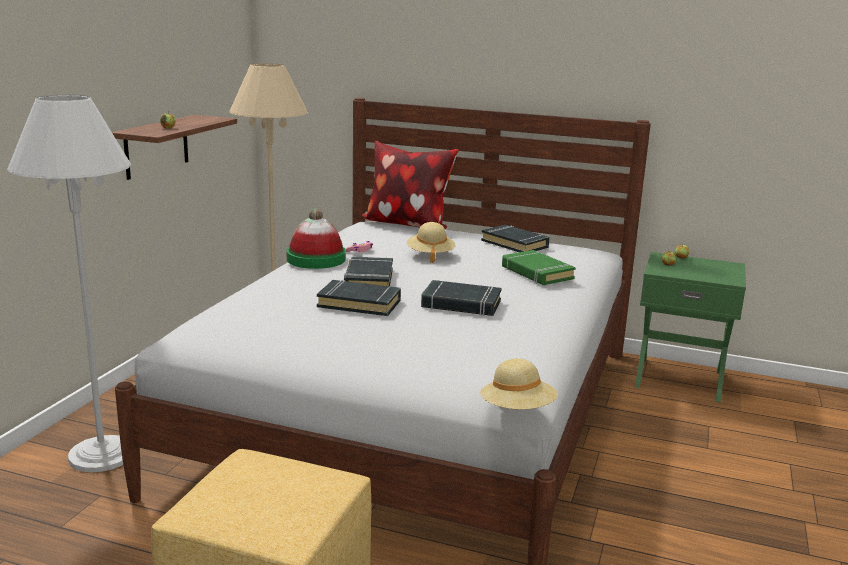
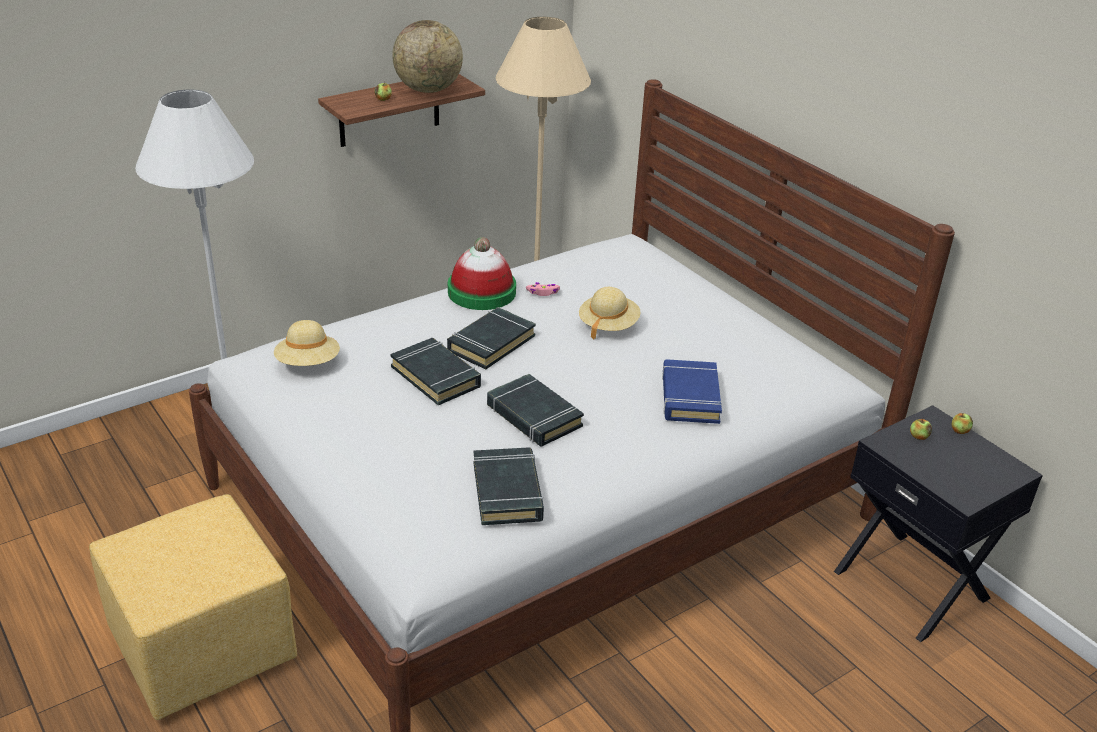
camera: 35 degrees right, 15 degrees up
(194, 121) = (428, 90): none -> globe
(407, 224) = (663, 259): pillow -> none
(515, 244) = (738, 337): black book -> black book (507, 492)
(517, 410) = (397, 580): beige hat -> beige hat (308, 363)
(536, 273) = (689, 397): green book -> blue book
(679, 378) = (912, 584): green nightstand -> black nightstand

